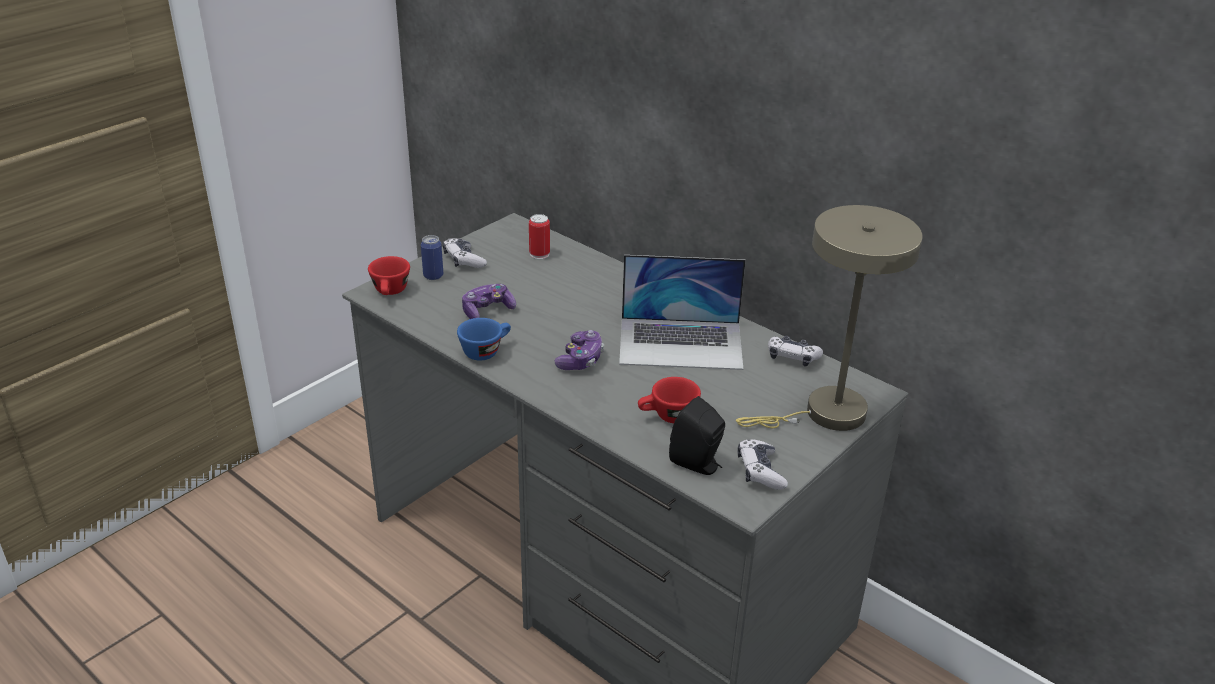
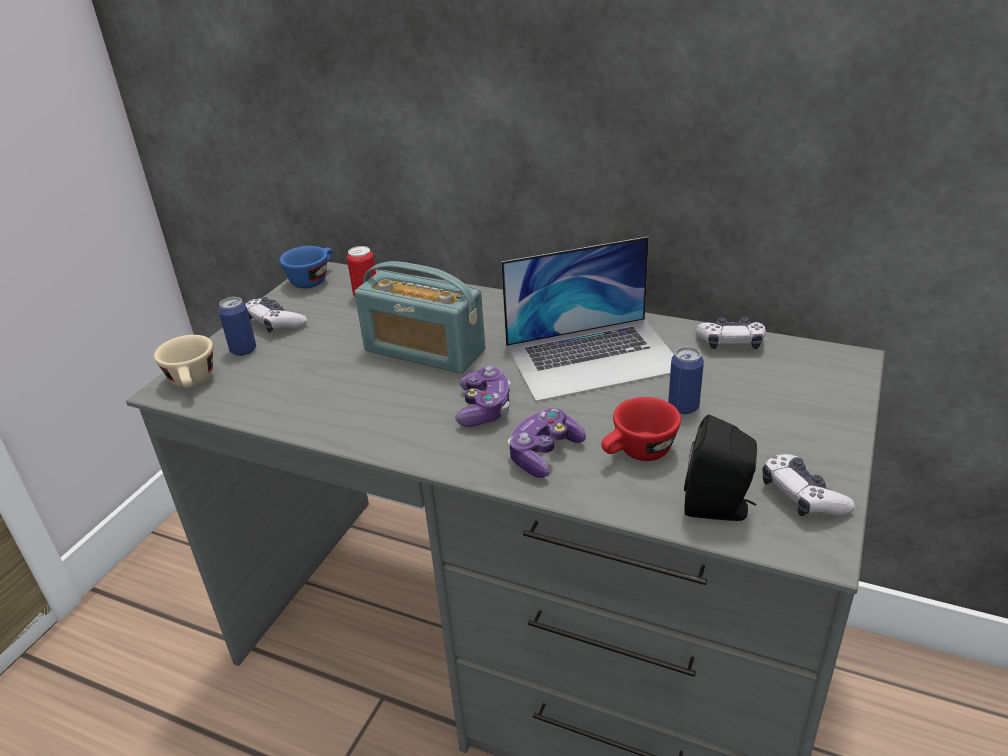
camera: 15 degrees left, 0 degrees up
(390, 292) = (193, 383): red cup -> beige cup
(486, 350) = (354, 427): blue cup -> blue cup (313, 279)
(487, 310) = (333, 376): game controller -> game controller (544, 453)
(560, 308) = (424, 351): none -> radio
(722, 394) = (683, 407): none -> can
(825, 414) = (819, 400): beige table lamp -> none

